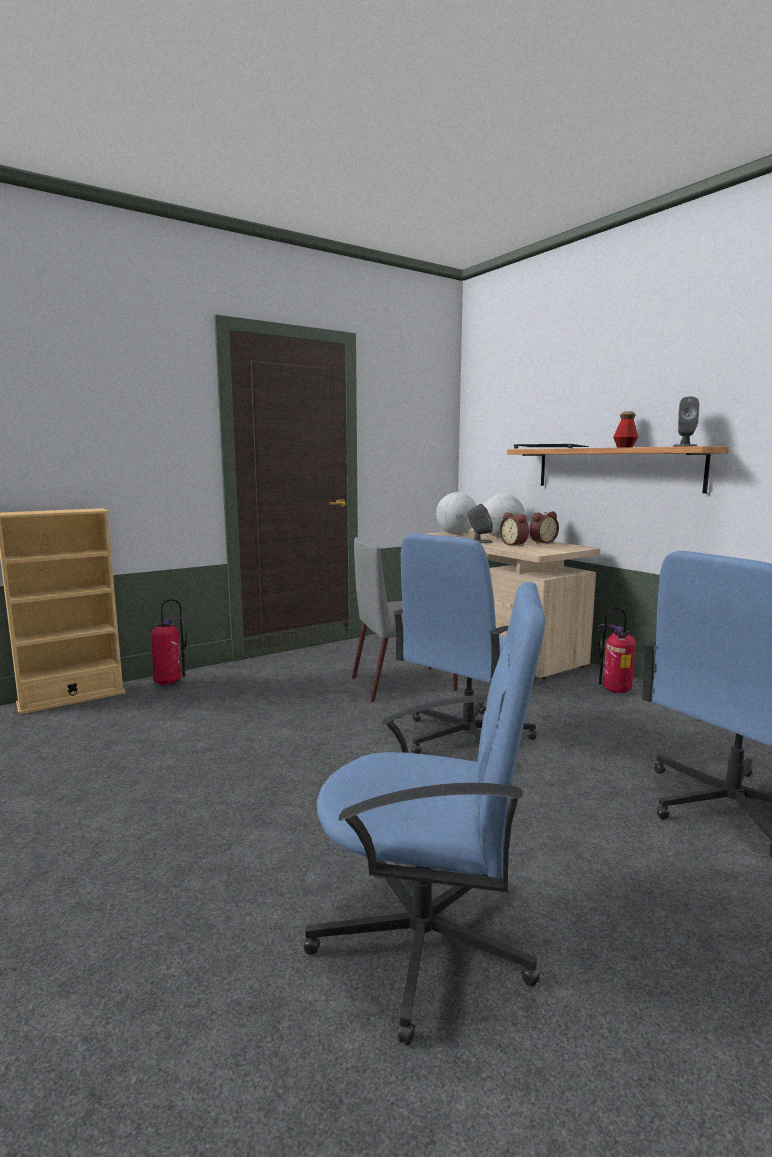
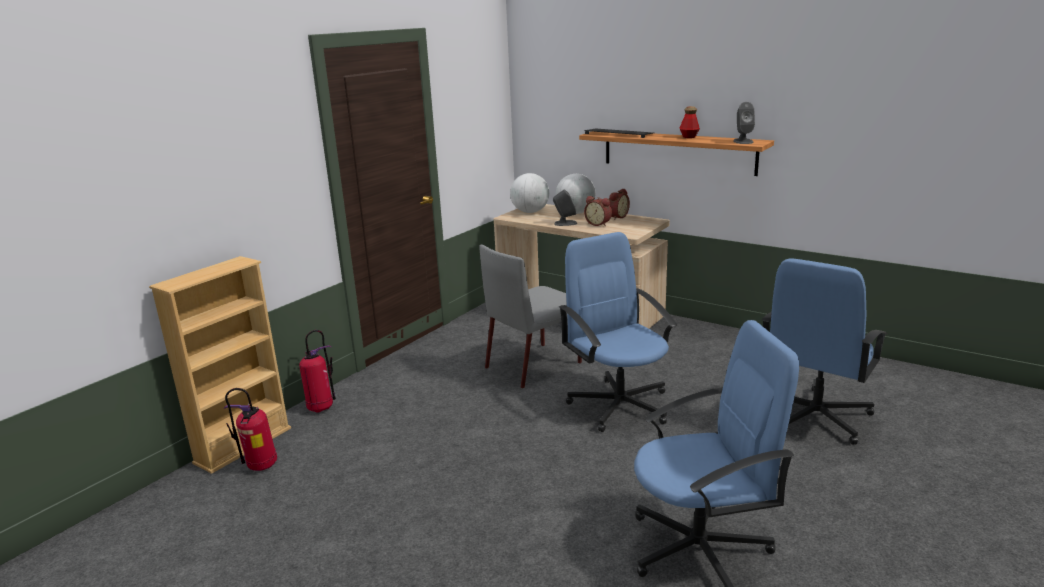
camera: 20 degrees left, 10 degrees up
(465, 738) = (619, 404): blue office chair -> blue office chair turned 135 degrees clockwise
(615, 691) = (697, 338): fire extinguisher -> fire extinguisher (260, 467)

